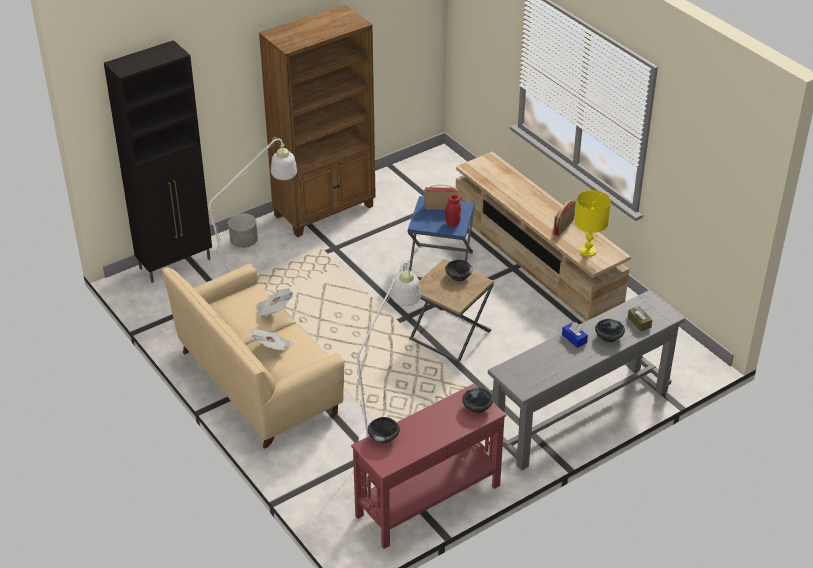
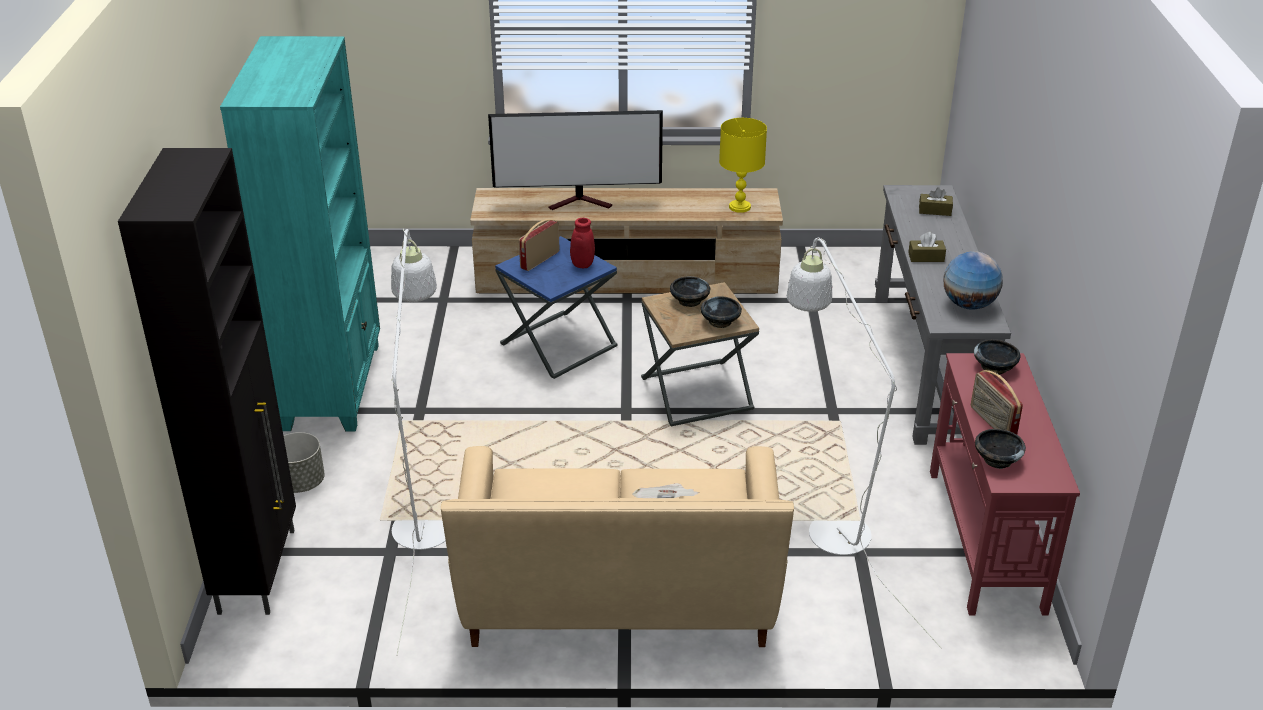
camera: 55 degrees left, 5 degrees down
(274, 310) = (585, 473): newspaper -> none
(325, 211) = (333, 385): brown bookcase -> turquoise bookcase
(521, 193) = (581, 202): none -> television
(536, 374) = (968, 304): none -> globe
(563, 226) = (677, 203): radio -> radio (992, 422)
(574, 338) = (926, 257): blue tissue box -> brown tissue box
(608, 337) = (943, 237): black bowl -> black bowl (720, 322)

